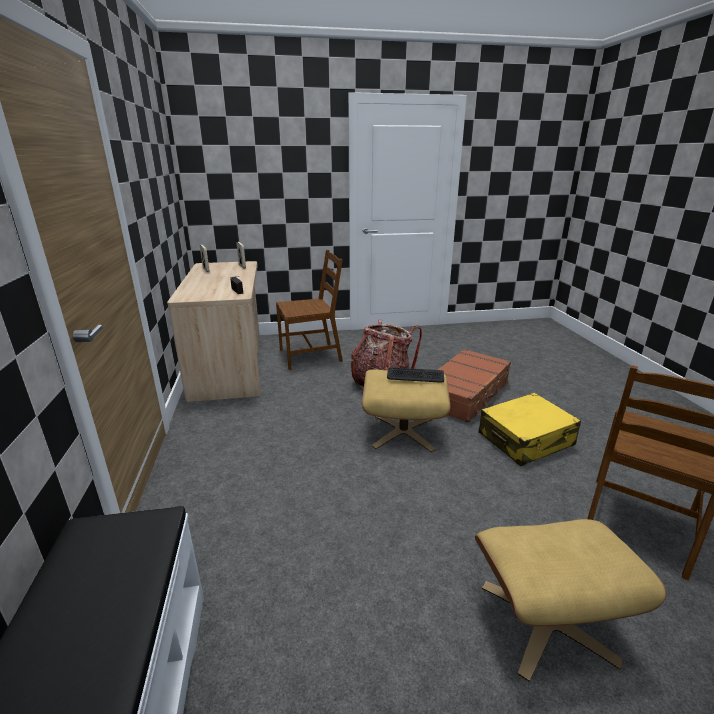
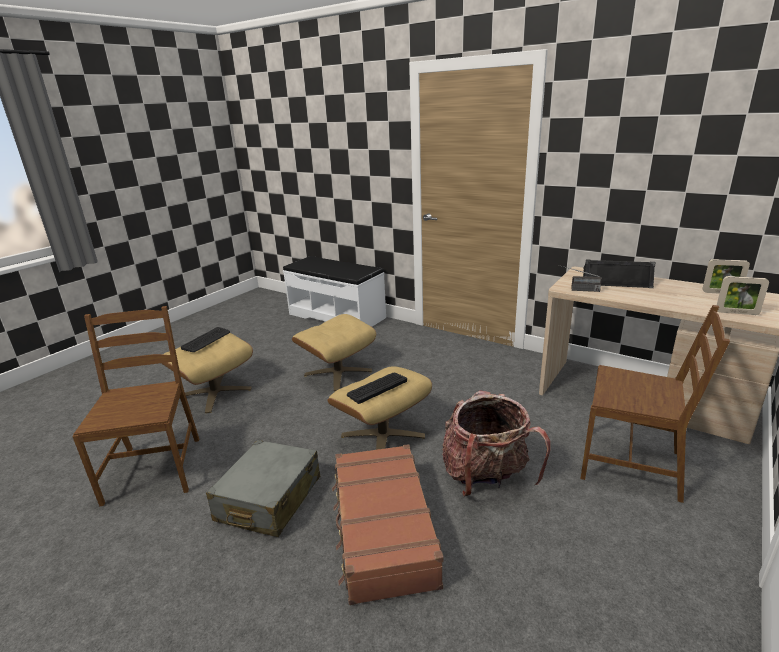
camera: 135 degrees right, 0 degrees up
(205, 287) = (616, 281): none -> black speaker
(311, 355) = (632, 464): brown chair -> brown chair turned 90 degrees counterclockwise
(350, 528) = (338, 372): none -> beige ottoman
(525, 439) = (269, 499): yellow suitcase -> grey suitcase
(560, 560) = (206, 340): none -> keyboard

